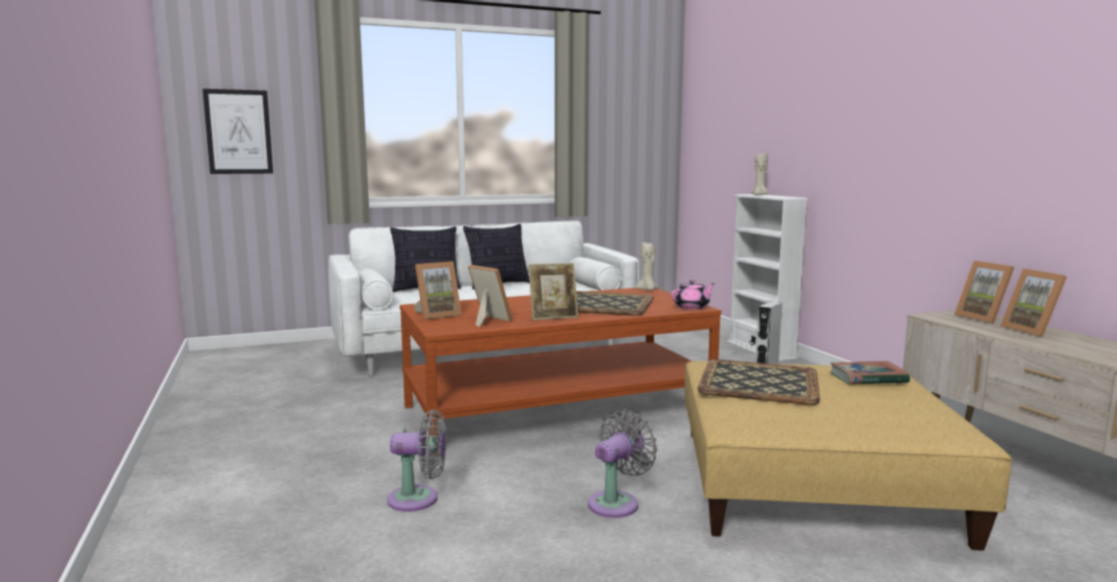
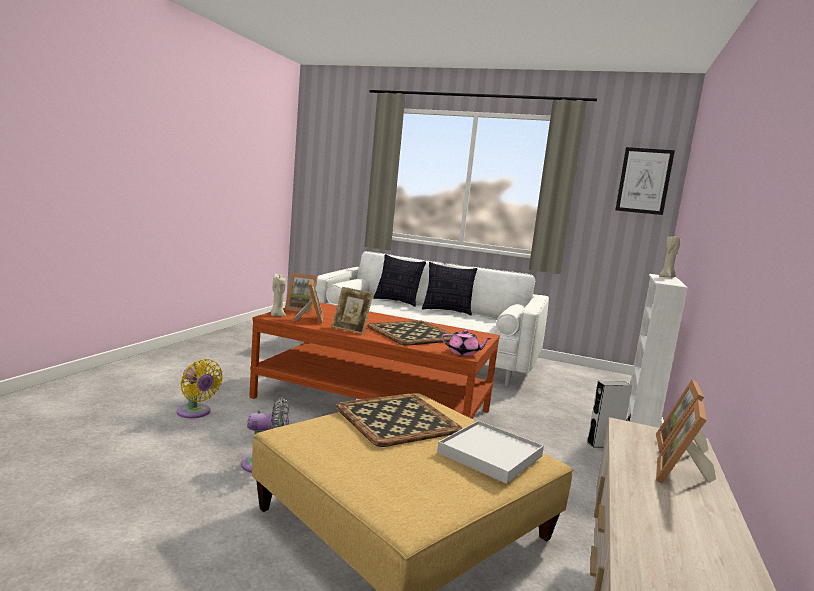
camera: 40 degrees right, 0 degrees up
(238, 132) = (328, 181): picture -> picture (644, 181)
(419, 499) = (195, 413): grey fan -> yellow fan
(647, 289) = (484, 335): beige candle -> beige candle (277, 315)
(868, 378) = (490, 454): book -> white tray

